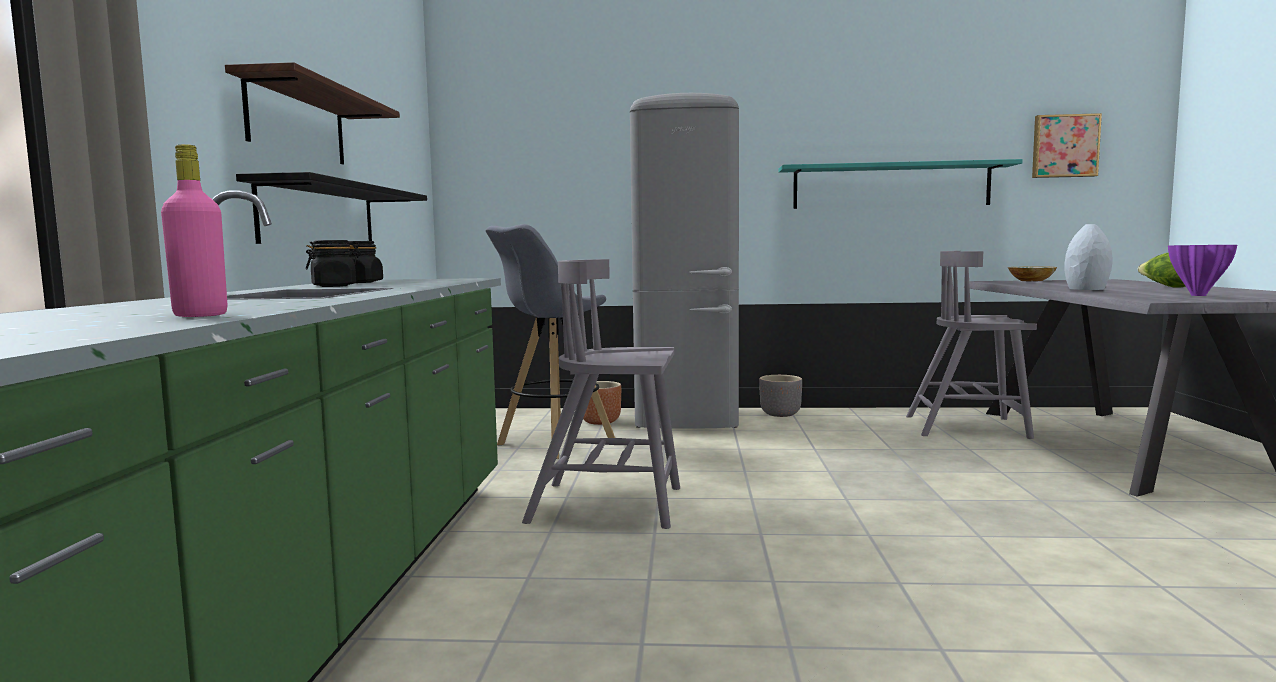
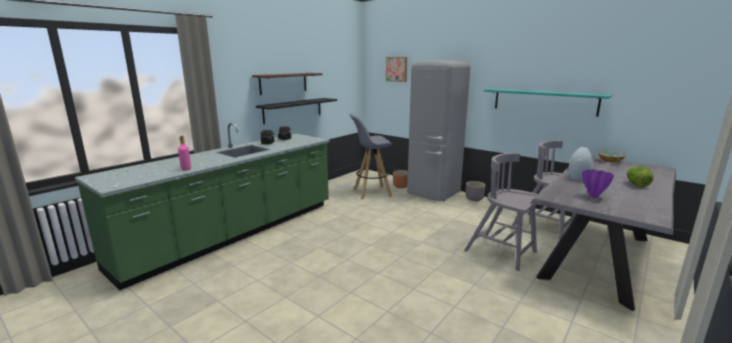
camera: 35 degrees right, 10 degrees up
(610, 504) = (348, 221): grey chair -> grey chair (502, 252)
(1064, 146) = (651, 88): picture -> picture (397, 69)

